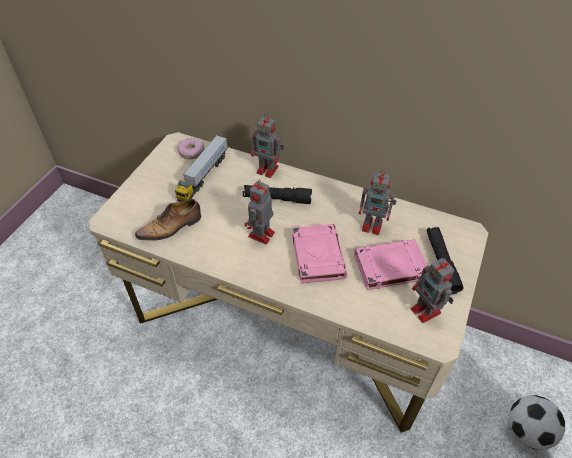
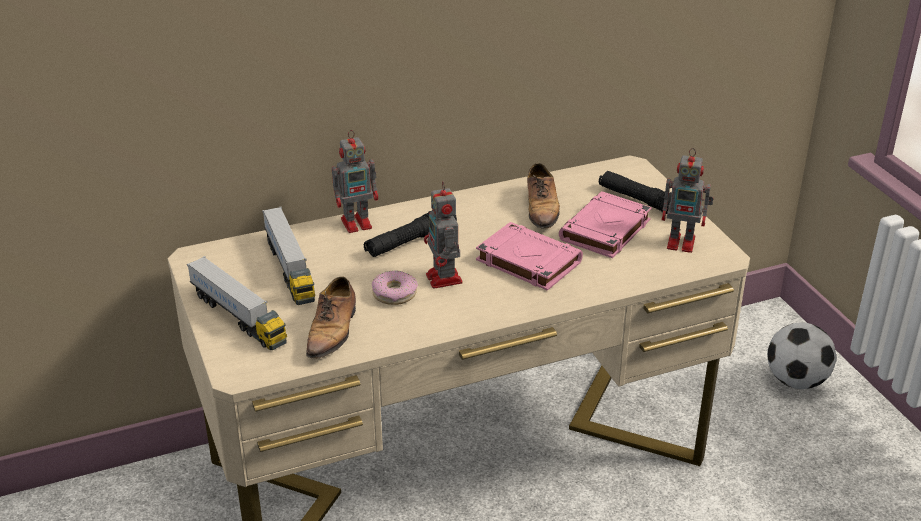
camera: 45 degrees left, 15 degrees down
(148, 189) = (238, 317): none -> toy truck
(191, 152) = (233, 255): donut -> donut (394, 293)
(373, 225) = (541, 209): toy robot -> shoe

